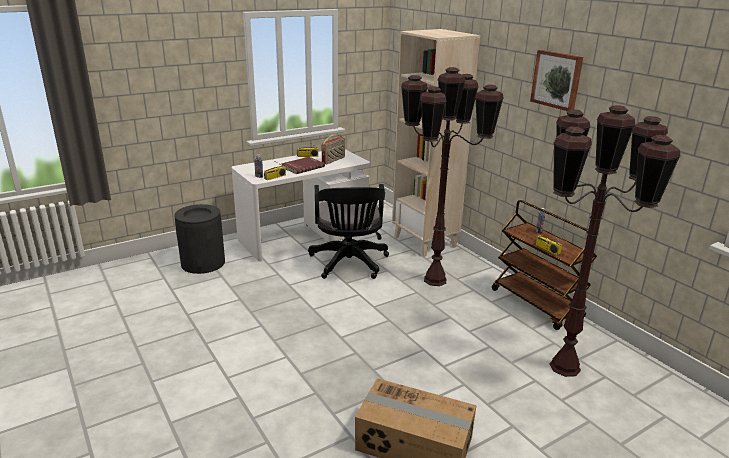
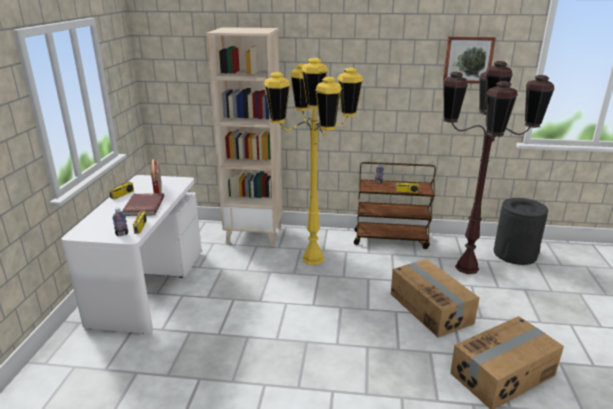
camera: 50 degrees left, 0 degrees up
(203, 263) = (88, 374): black trash can -> black trash can (515, 254)
(349, 264) = (233, 285): black office chair -> none
(434, 280) = (312, 259): brown floor lamp -> yellow floor lamp
(457, 367) = (431, 308): none -> cardboard box
(557, 80) = (370, 56): picture -> picture (468, 59)

